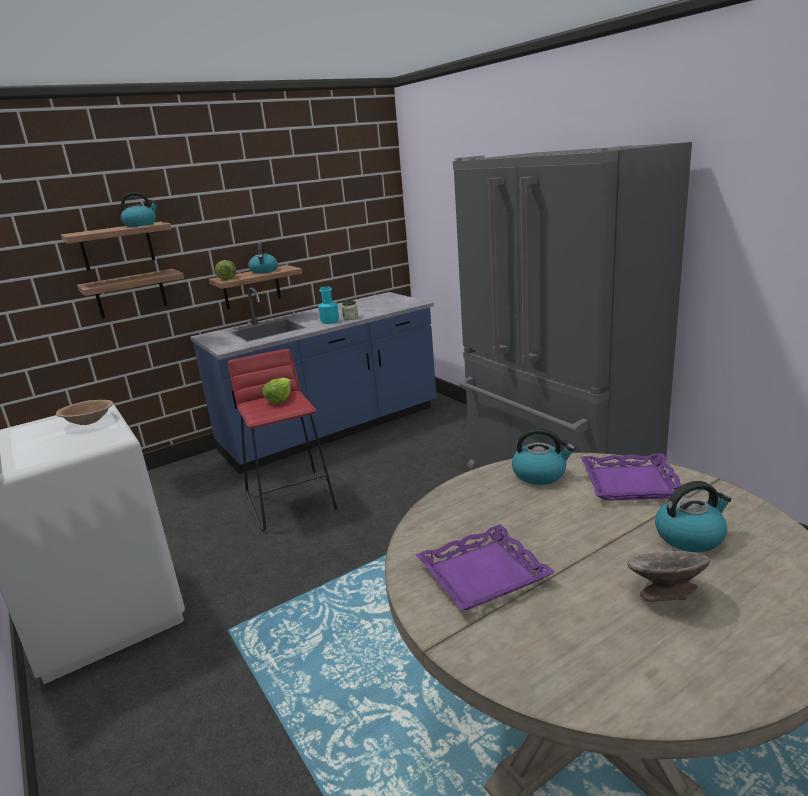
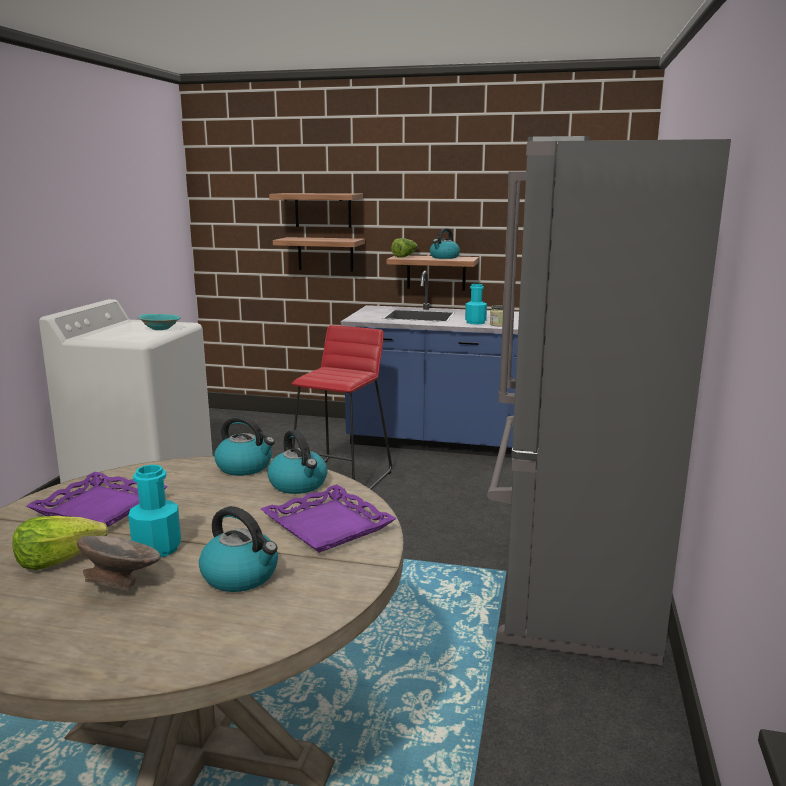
camera: 45 degrees right, 5 degrees down
(89, 421) = (160, 329): brown bowl -> turquoise bowl
(141, 225) = (337, 193): kettle -> kettle (245, 467)
(279, 399) = (345, 373): lettuce -> lettuce (59, 559)
(606, 562) = (157, 548): none -> turquoise bottle

